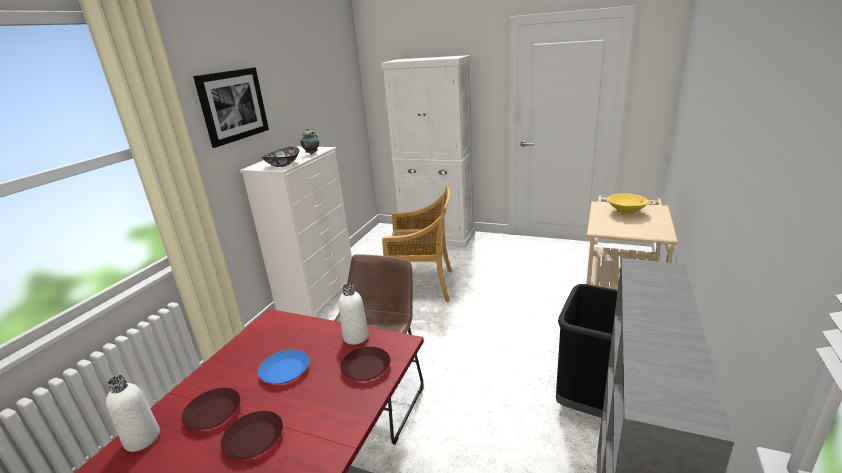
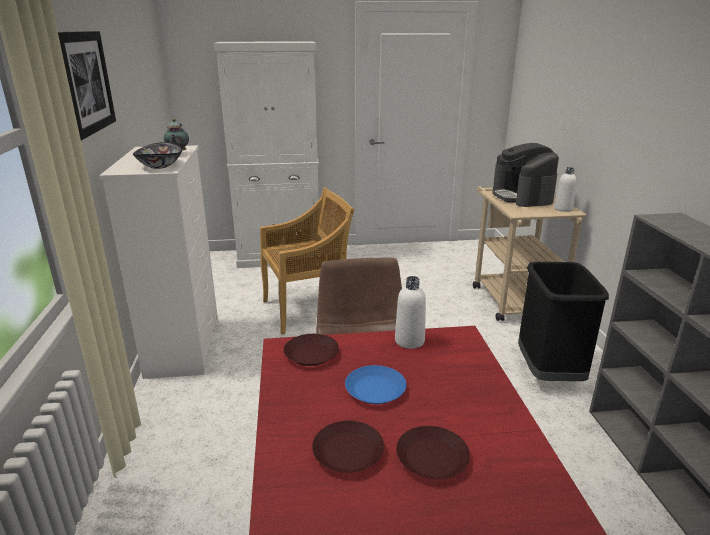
camera: 30 degrees left, 0 degrees up
(142, 439) = (293, 507): white bottle -> white bottle (563, 209)
(366, 368) = (458, 364): brown plate -> brown plate (312, 354)
(626, 212) = (522, 196): yellow bowl -> coffee machine

